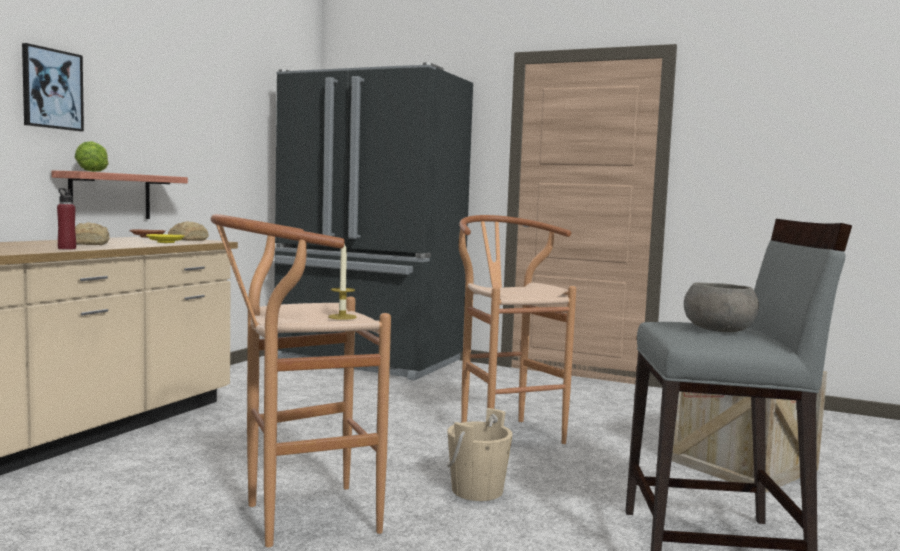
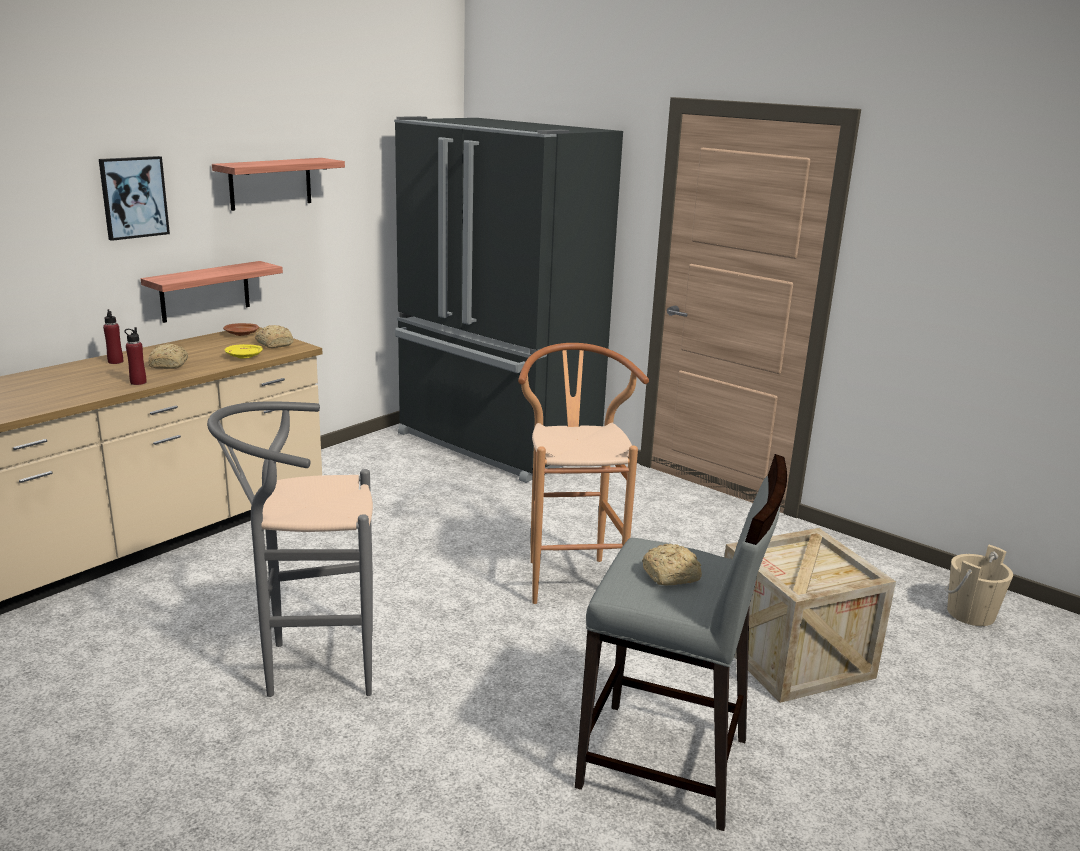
camera: 15 degrees right, 15 degrees up
(27, 243) = (115, 362): none -> red bottle
(93, 171) = (180, 276): lettuce -> none
(173, 106) = (270, 183): none -> shelf
(298, 518) = (309, 667): brown stool -> grey stool
(342, 317) = (339, 502): candle -> none
(477, 490) = (488, 655): beige bucket -> beige bucket (970, 614)
(719, 330) = (672, 575): grey bowl -> bread

